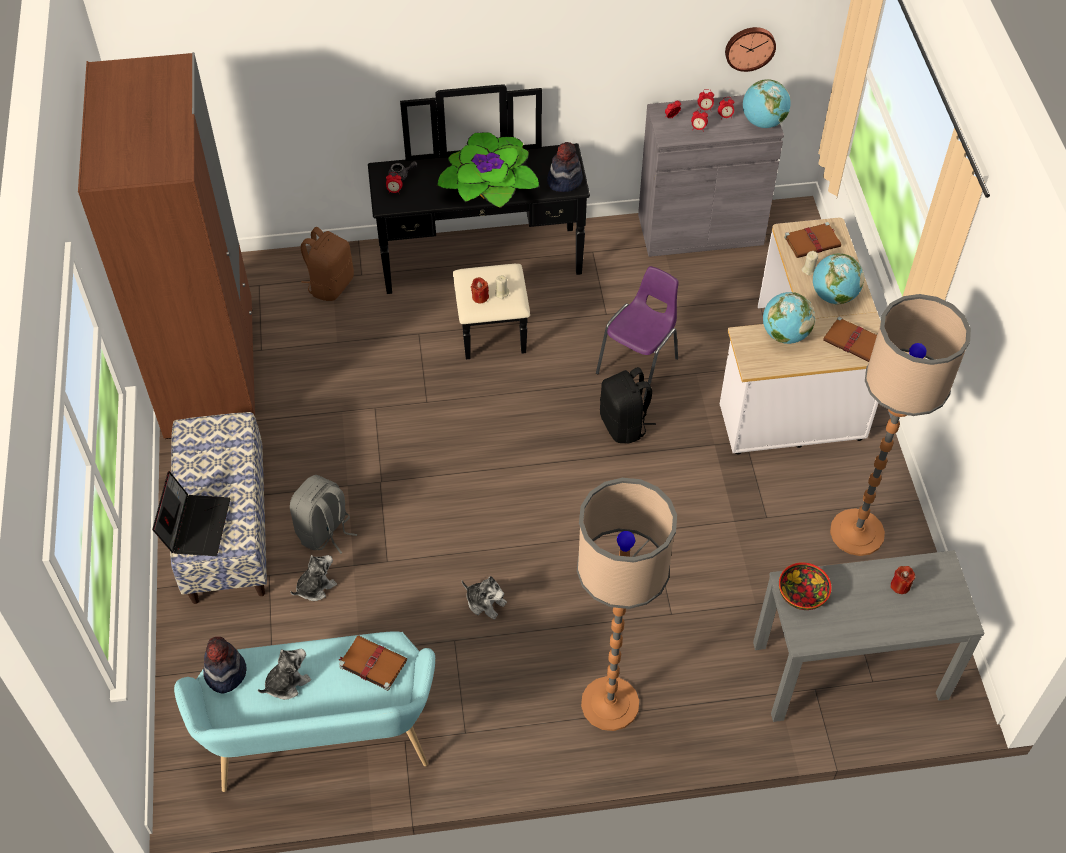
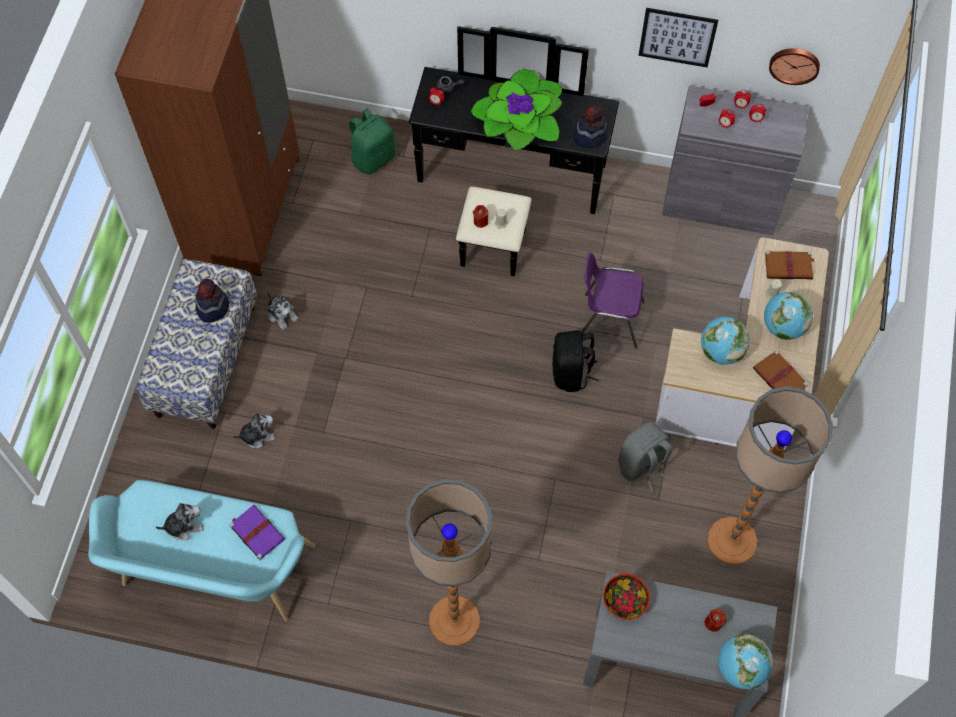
camera: 20 degrees right, 10 degrees up
(196, 525) = (167, 360): laptop -> none
(225, 673) = (140, 500): hat -> hat (212, 307)
(324, 531) = (283, 388): grey backpack -> grey backpack (642, 465)
(330, 285) = (373, 158): brown backpack -> green backpack
(372, 663) = (256, 532): brown book -> purple book
(485, 602) = (388, 496): plush toy -> plush toy (282, 314)
(629, 49) = (677, 37): none -> picture
(639, 365) = (609, 319): purple chair -> purple chair turned 135 degrees counterclockwise
(763, 122) = (788, 136): globe -> globe (740, 668)

